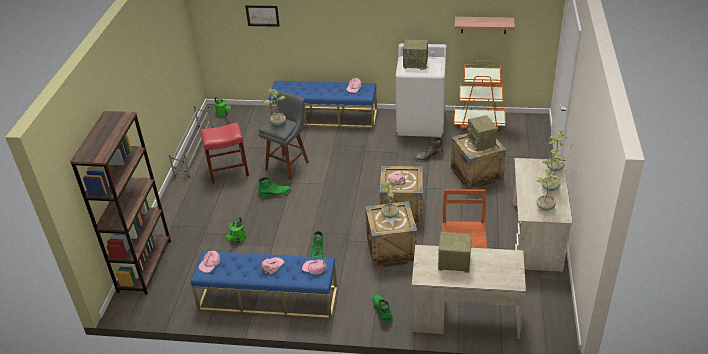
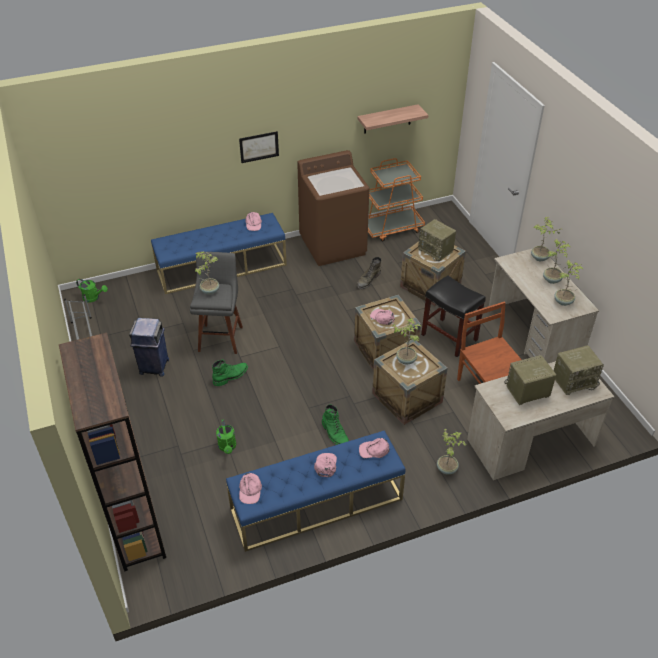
camera: 30 degrees left, 5 degrees up
(229, 171) = (154, 367): red stool -> blue trash can
(262, 15) = (129, 162): picture -> picture (259, 147)
(382, 310) = (447, 468): green boot -> potted plant
(416, 64) = (328, 179): radio -> radio (574, 381)
(421, 123) = (333, 245): white washing machine -> brown washing machine
(460, 217) = (448, 337): none -> black stool

